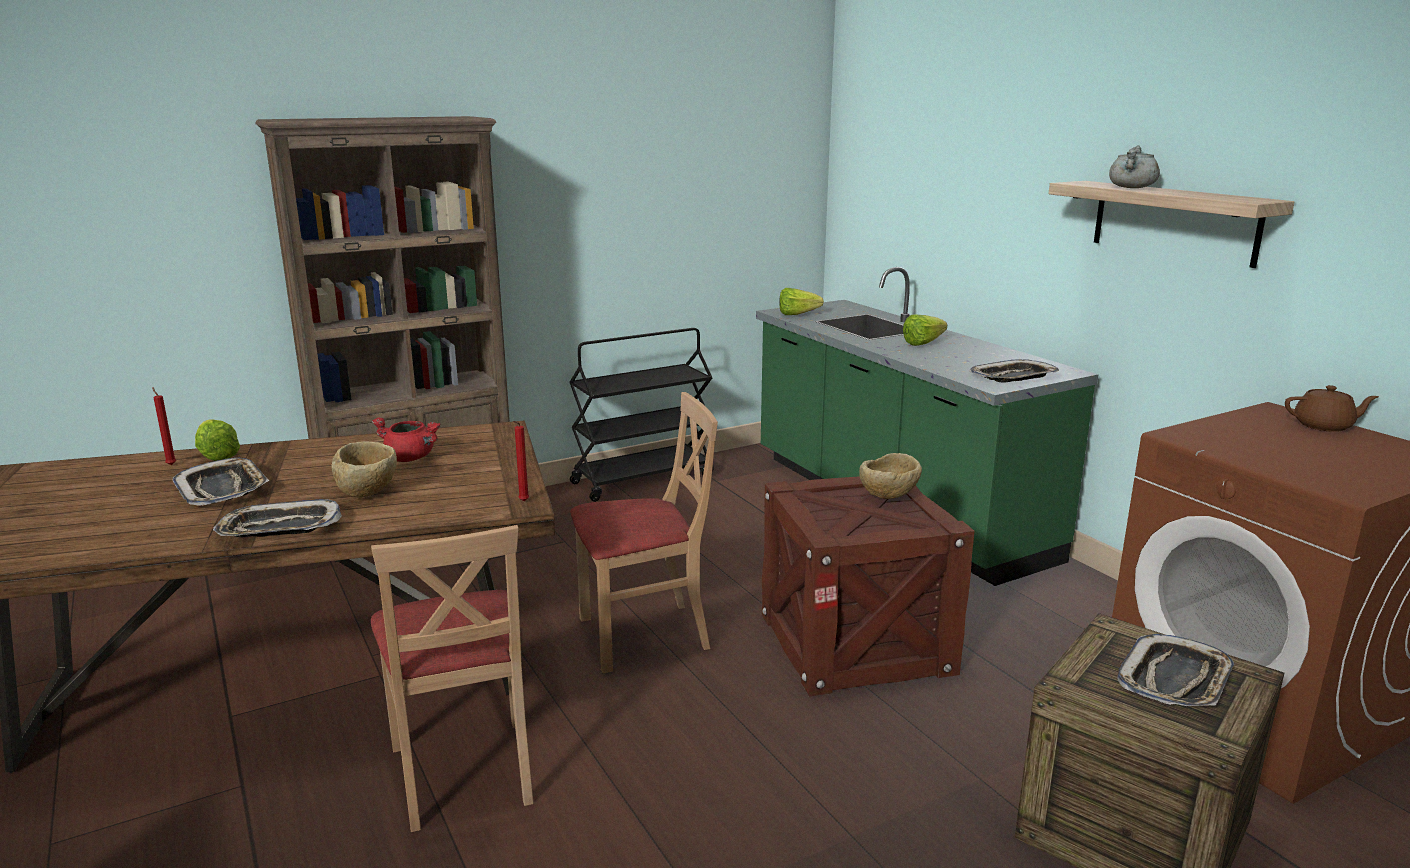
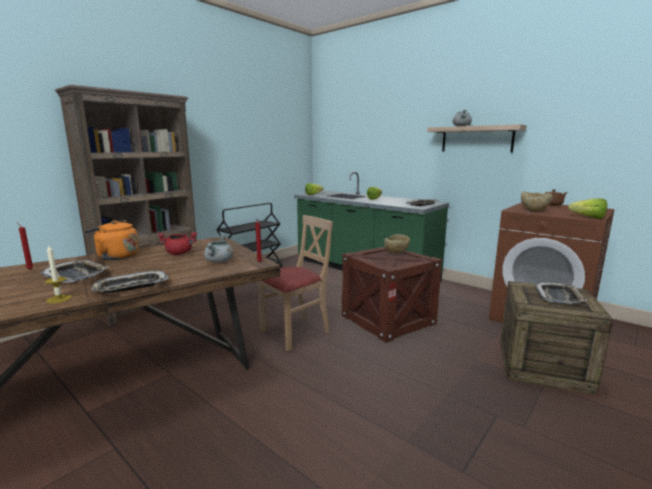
camera: 20 degrees left, 5 degrees down
(169, 537) = (59, 299): none -> candle
(218, 453) = (58, 262): lettuce -> lettuce (585, 217)
(307, 452) = (115, 256): none -> orange kettle
(369, 493) = (170, 268): beige bowl -> beige bowl (534, 211)
(458, 489) = (219, 261): none -> grey cooking pot
(464, 771) = (247, 409): beige chair -> none

